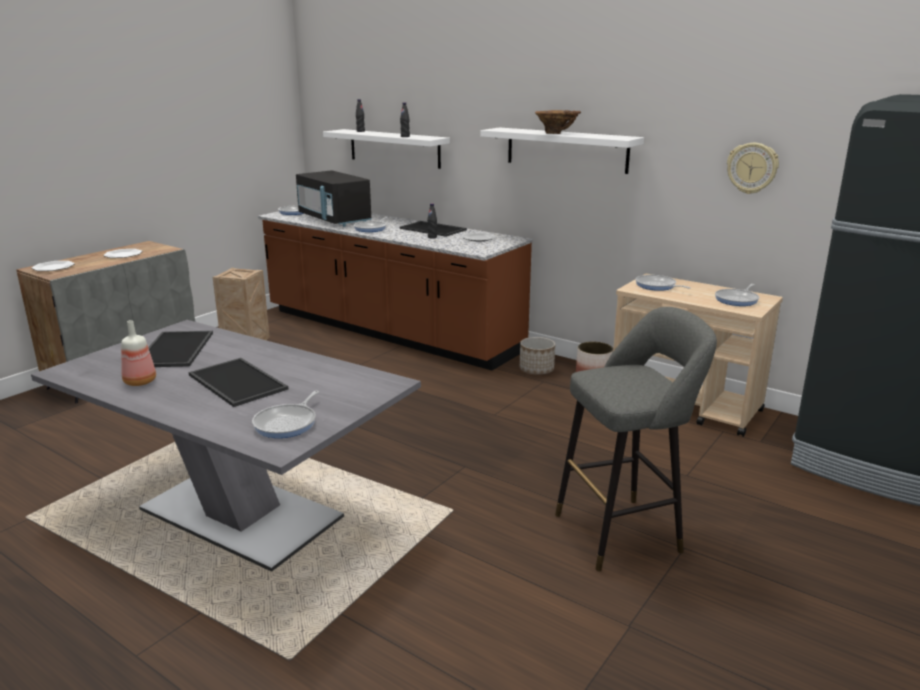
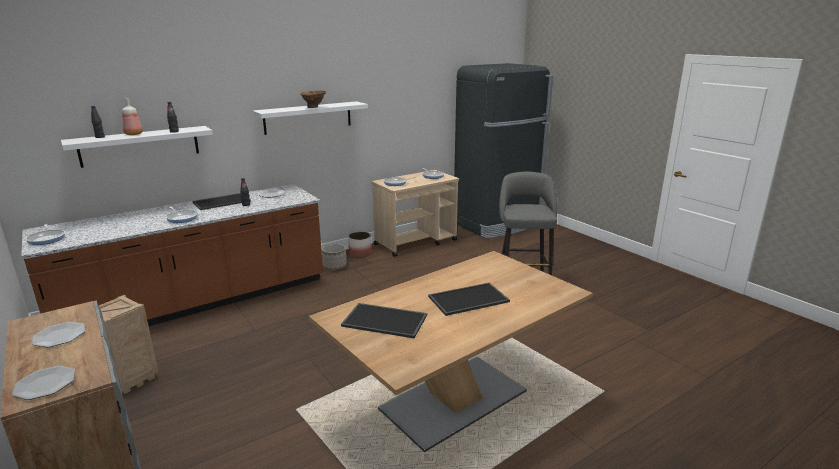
camera: 70 degrees left, 0 degrees up
(139, 382) = (448, 335): bottle -> bottle (133, 134)
(241, 514) = (453, 400): grey dining table -> brown dining table
(287, 423) = (539, 287): frying pan -> none
(334, 219) = (119, 227): black microwave -> none
(752, 168) = (411, 109): wall clock -> none

